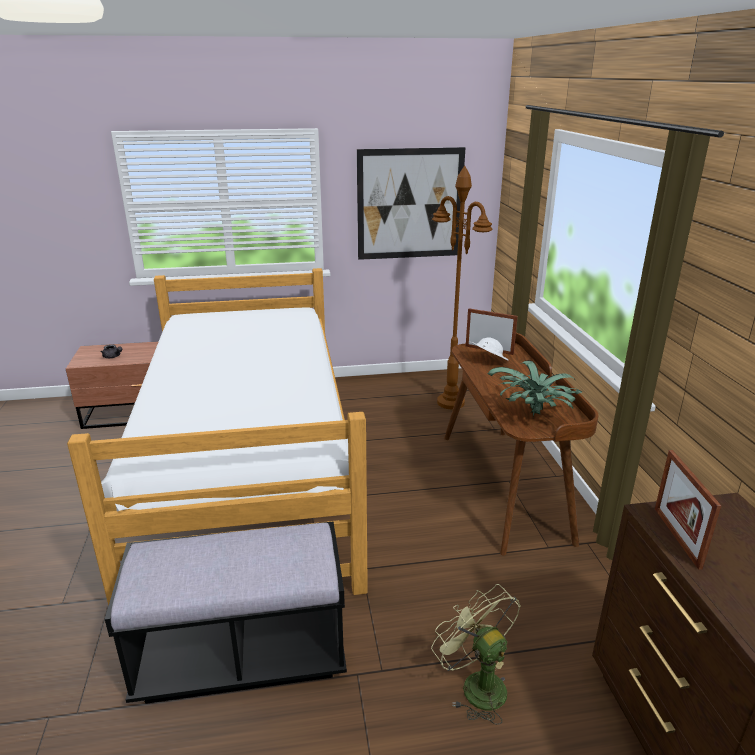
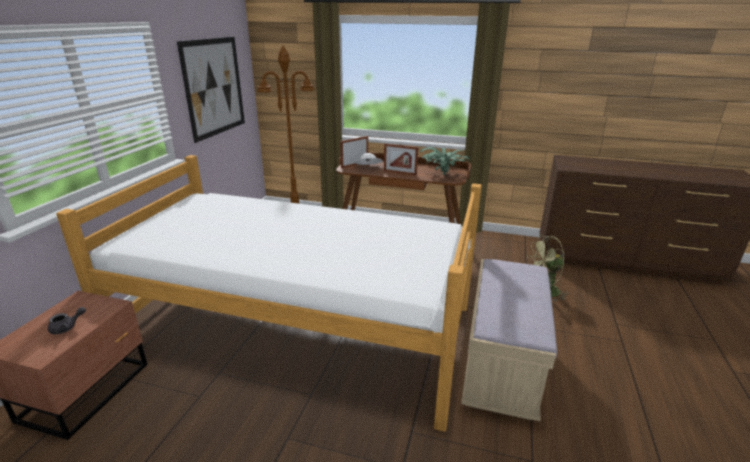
camera: 65 degrees left, 0 degrees up
(242, 655) = (500, 366): black bench -> beige bench
(677, 537) = (583, 169): picture frame -> picture frame (400, 173)

